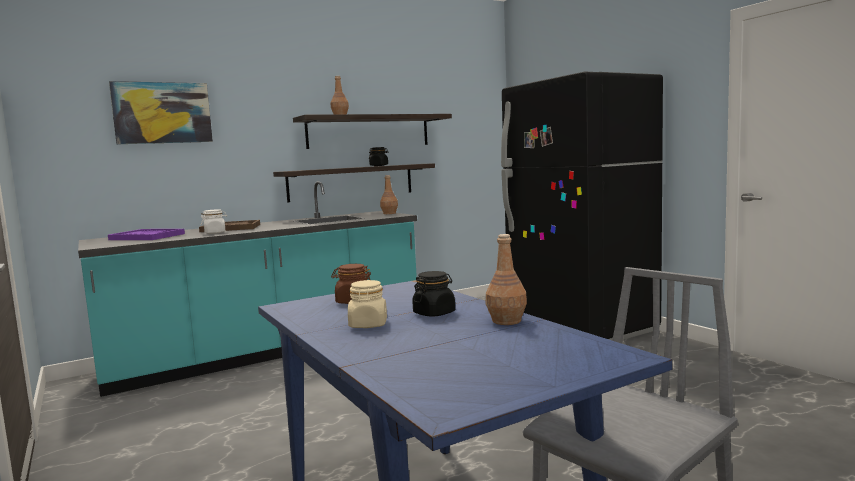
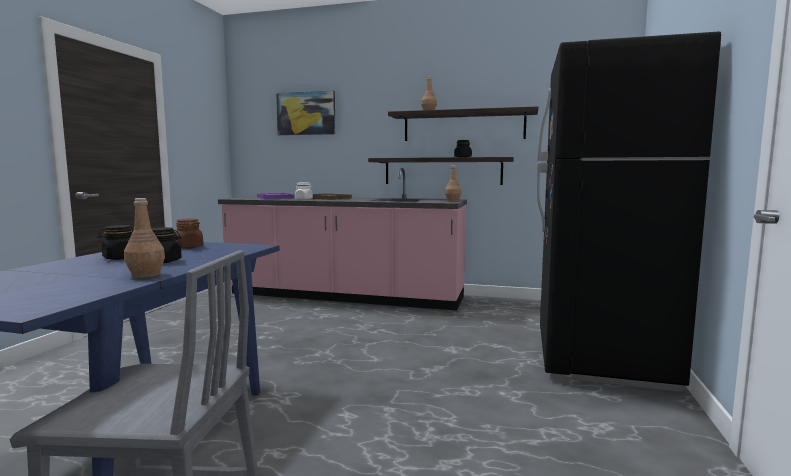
camera: 45 degrees right, 0 degrees up
(270, 352) = (344, 296): turquoise counter -> pink counter
(368, 325) = (120, 258): beige jar -> black jar

